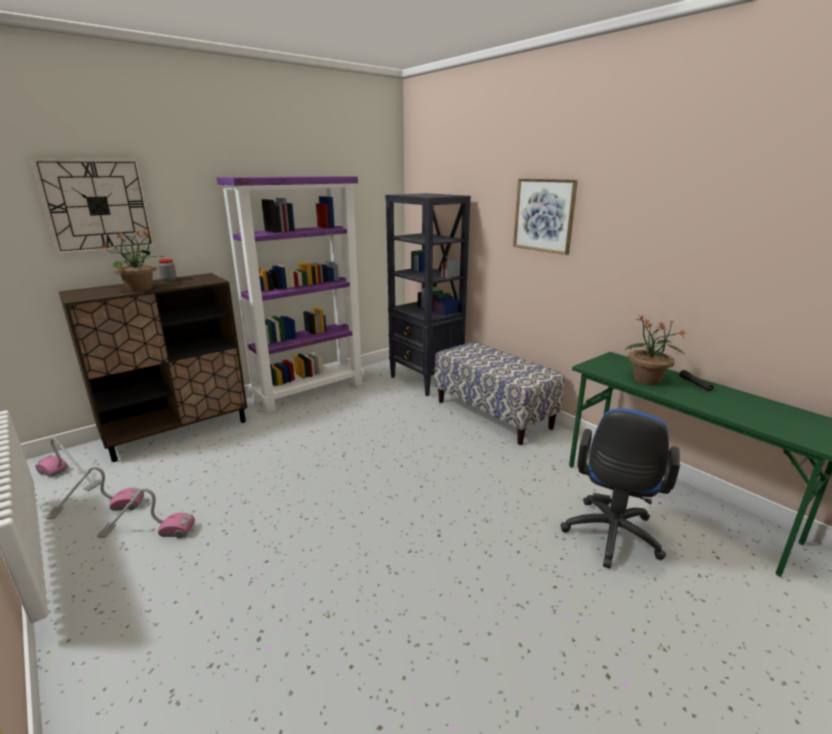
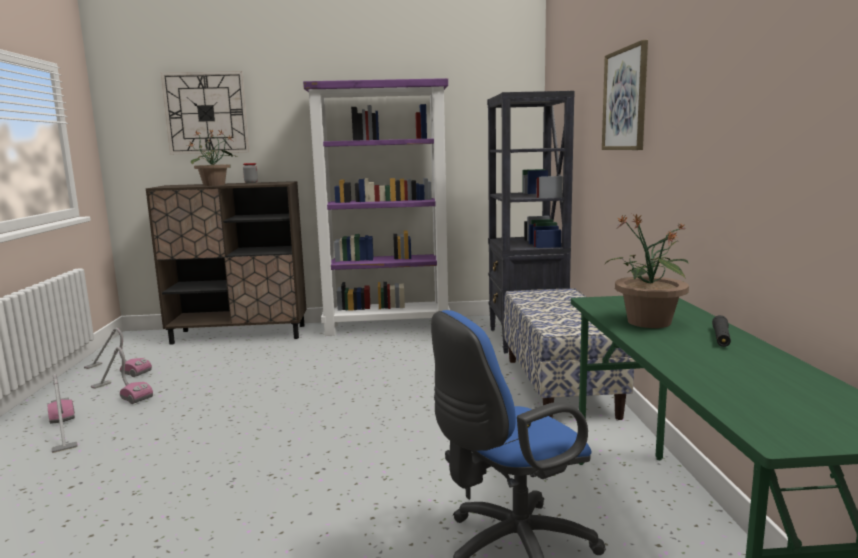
camera: 35 degrees right, 10 degrees down
(70, 477) = (132, 347): vacuum cleaner -> vacuum cleaner (63, 430)

